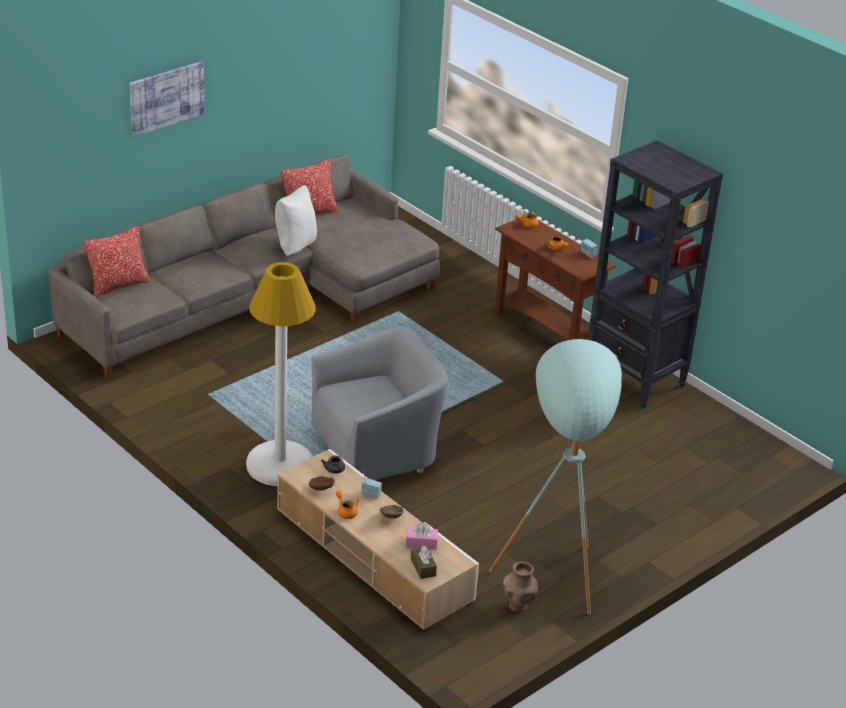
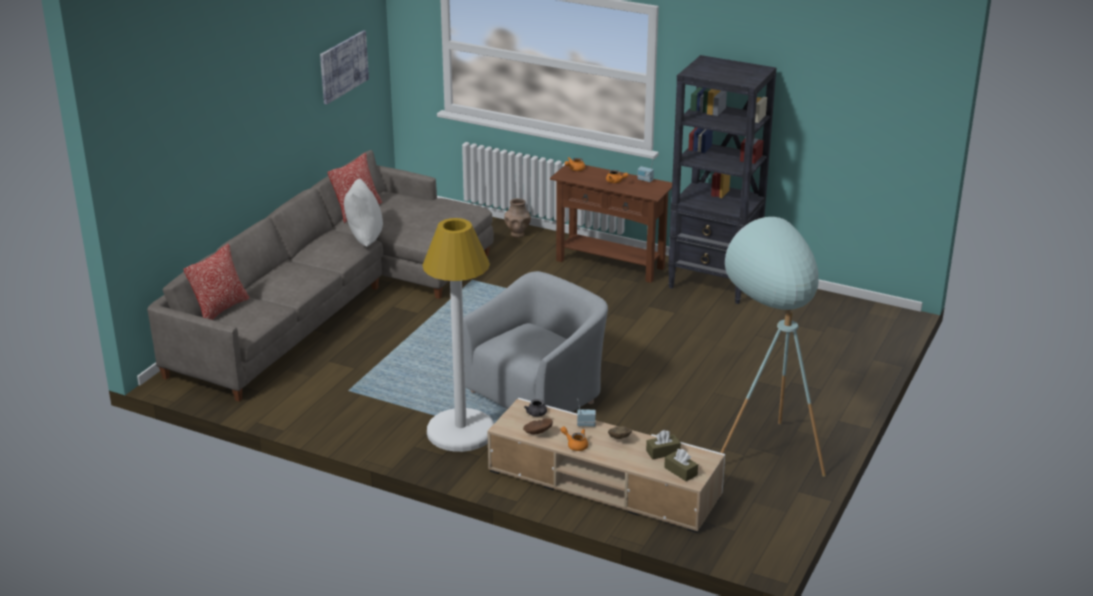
camera: 20 degrees left, 5 degrees down
(166, 97) = (222, 112): picture -> picture (343, 66)
(421, 543) = (663, 452): pink tissue box -> brown tissue box
(518, 605) = (760, 487): brown vase -> brown vase (517, 234)

